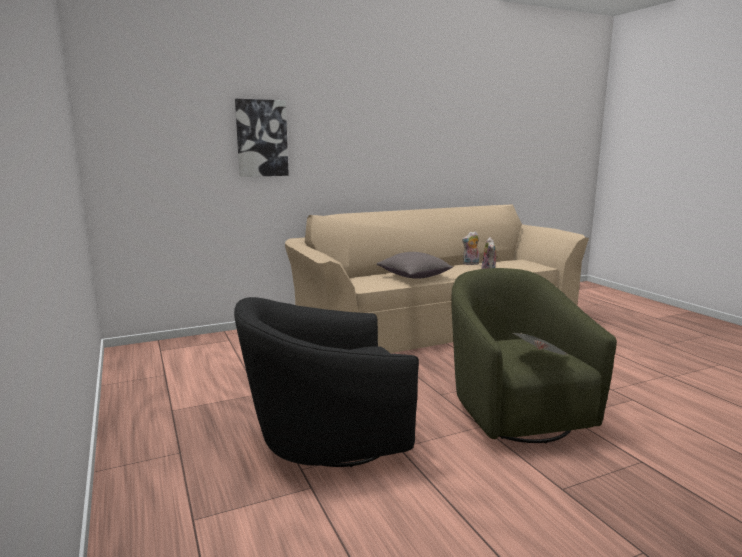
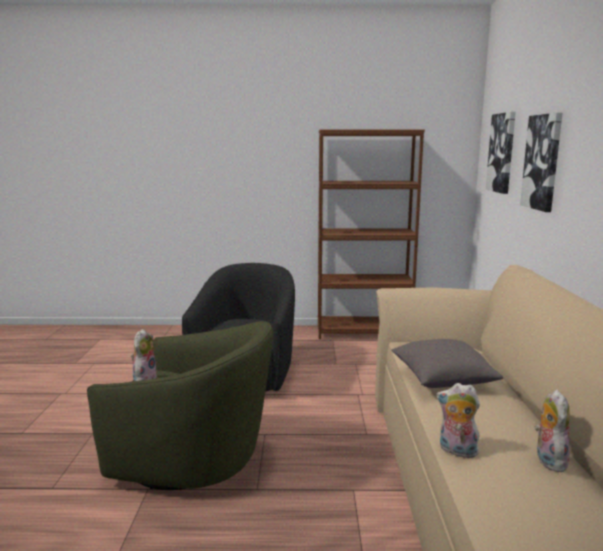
camera: 115 degrees right, 0 degrees up
(134, 395) = (363, 332): none -> brown bookcase
(165, 131) = (502, 153): none -> picture
(541, 359) = (144, 379): newspaper -> plush toy

